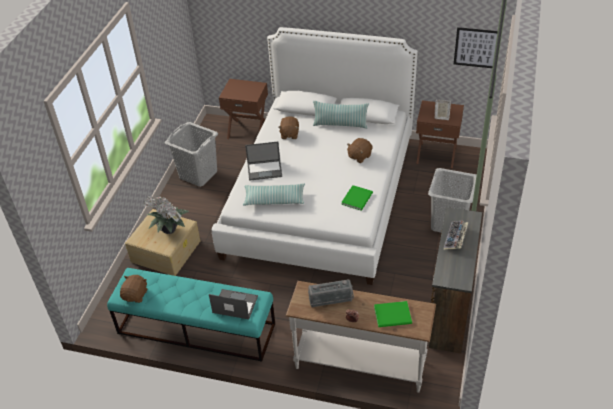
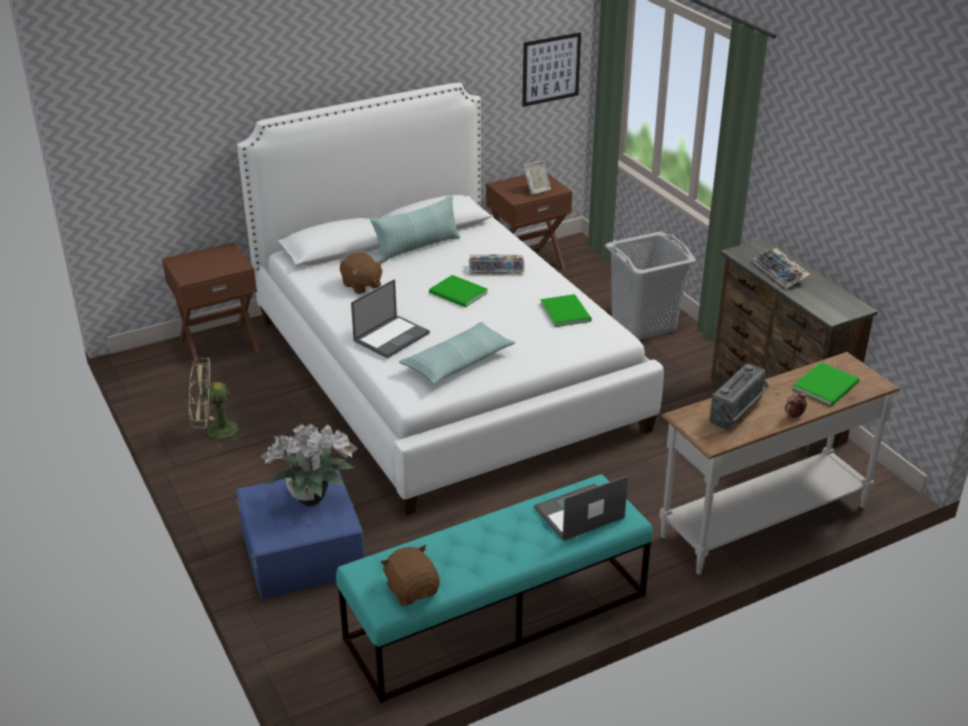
camera: 45 degrees left, 10 degrees down
(166, 251) = (302, 551): beige storage box -> blue storage box
(198, 175) = (215, 433): grey laundry basket -> green fan
(323, 161) = (458, 294): none -> green book
(359, 156) = (497, 269): brown plush toy -> keyboard

